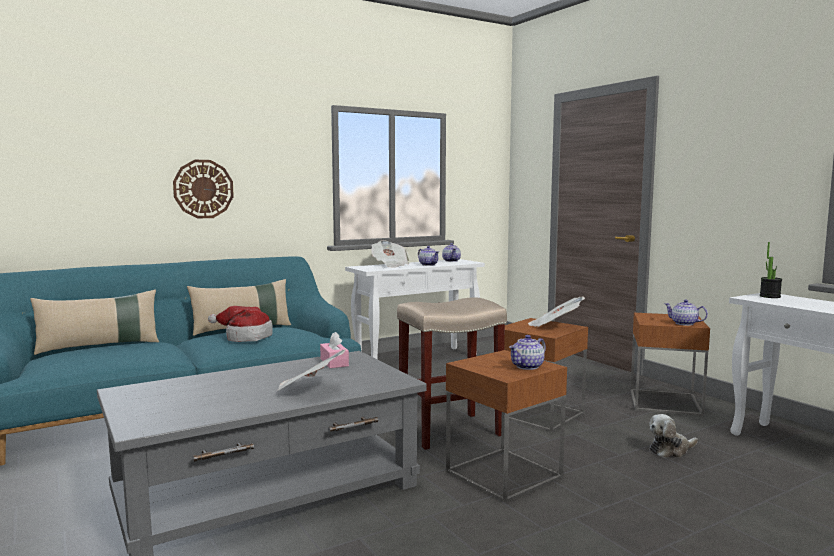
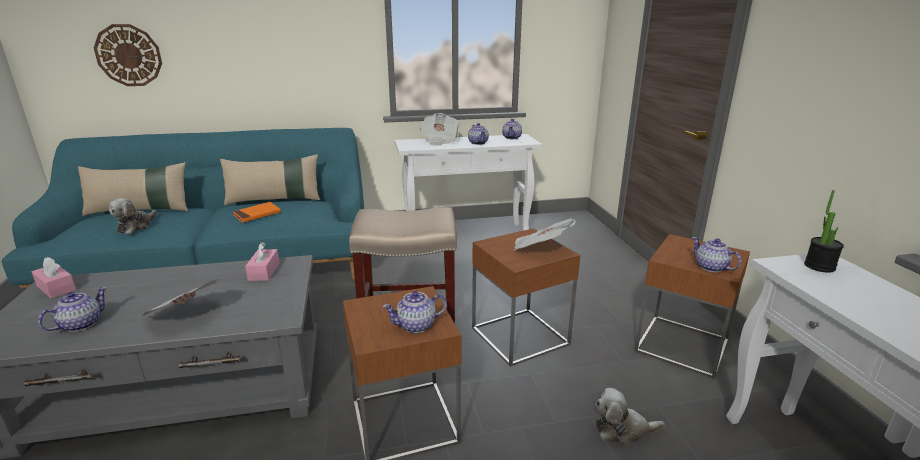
camera: 20 degrees right, 15 degrees up
(120, 356) = (136, 226): none -> plush toy
(136, 392) = (56, 288): none -> pink tissue box
(203, 189) = (250, 59): wall clock -> wall clock (129, 55)
(216, 405) = (80, 324): none -> teapot
(245, 337) = (257, 214): hat -> orange book

